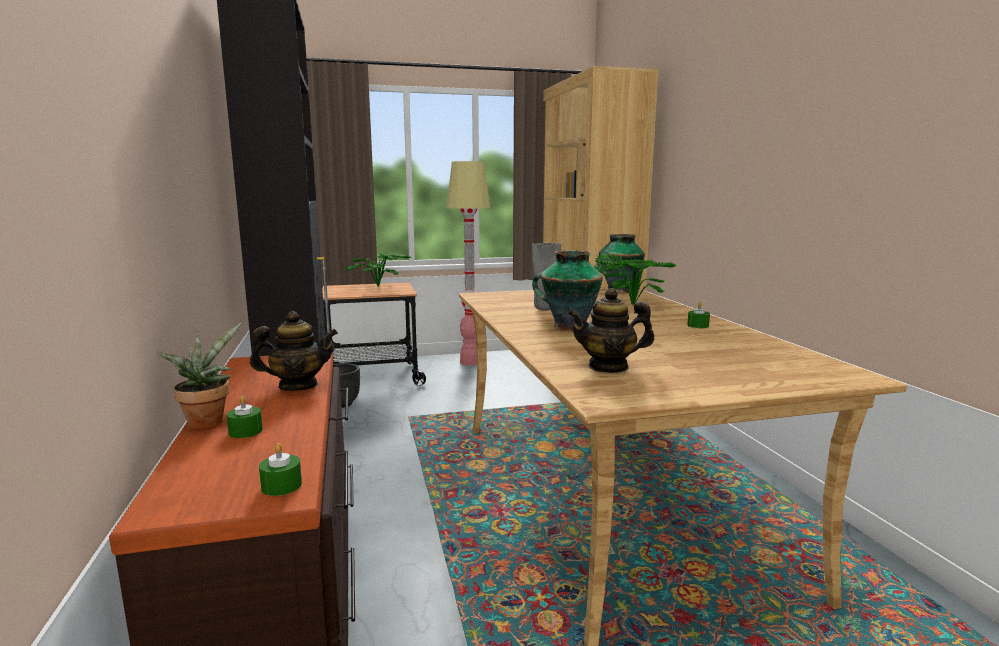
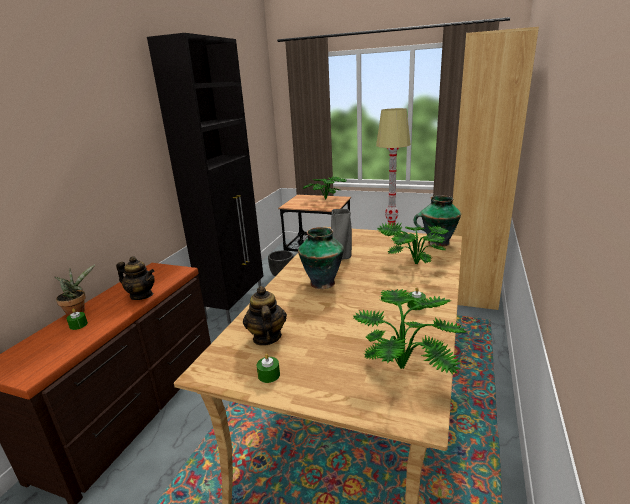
camera: 35 degrees right, 10 degrees up
(281, 486) = (36, 370): green candle -> green candle (269, 375)
(608, 367) = (266, 337): teapot -> teapot turned 45 degrees clockwise
(780, 356) = (407, 366): none -> potted plant

